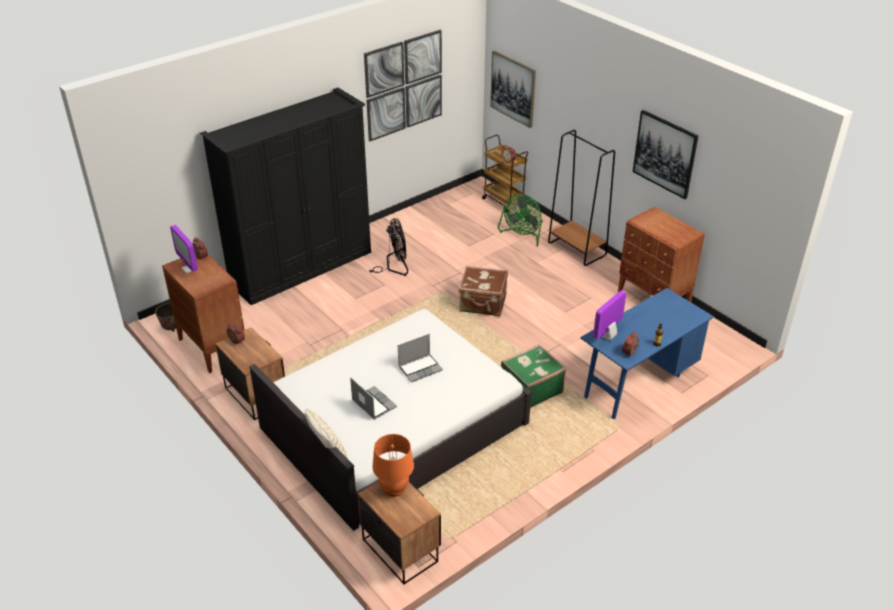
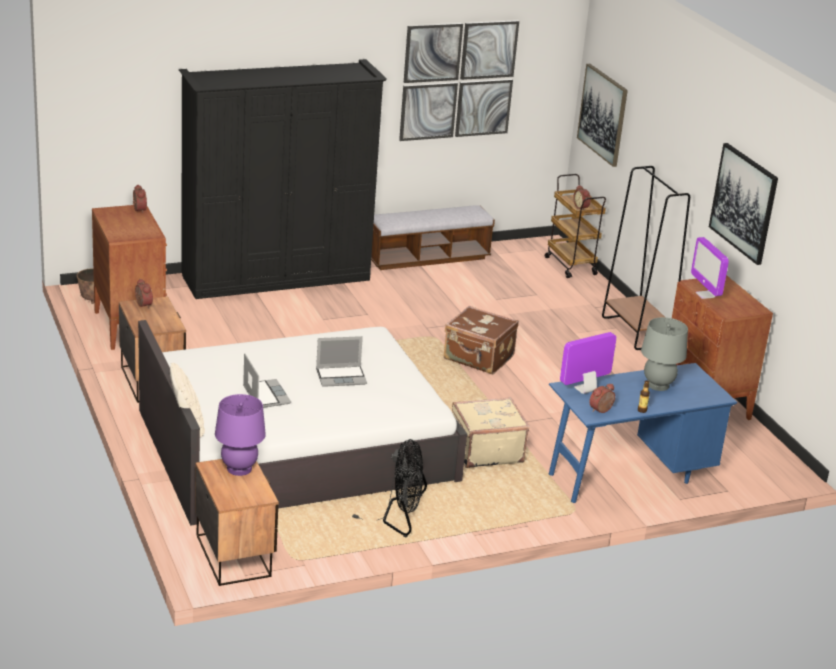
camera: 15 degrees right, 10 degrees down
(189, 268) = (120, 217): monitor -> monitor (705, 295)
(394, 264) = (391, 297): black fan -> black fan (397, 515)
(394, 489) = (239, 469): orange table lamp -> purple table lamp
(402, 220) = (427, 258): none -> bench
(522, 234) = (573, 302): green fan -> none
(530, 389) = (485, 451): green suitcase -> beige suitcase
(654, 316) = (658, 385): none -> grey table lamp

